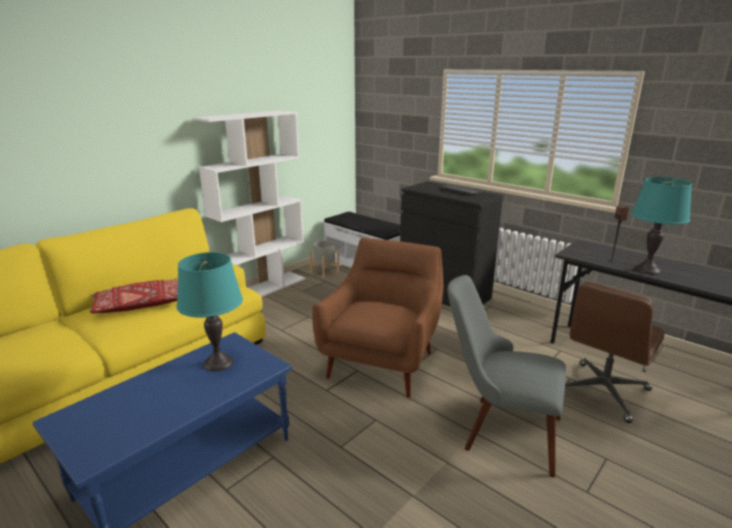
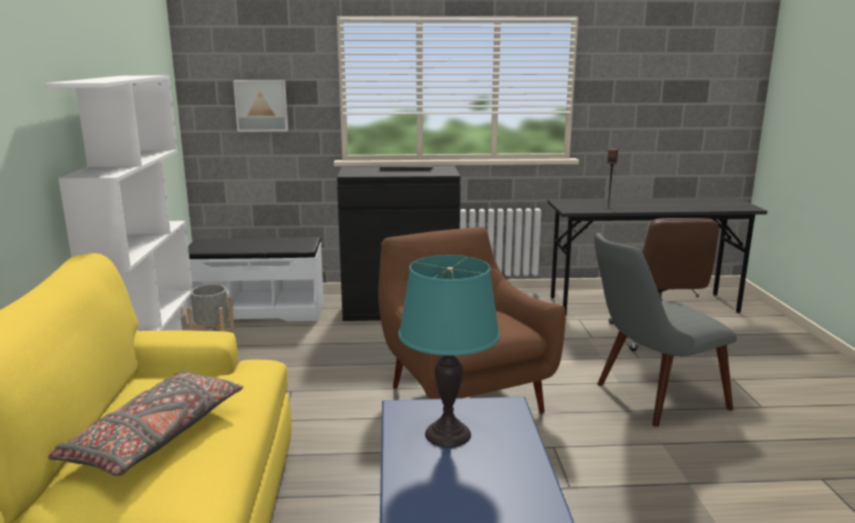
camera: 45 degrees left, 5 degrees down
(141, 305) = (156, 437): red pillow -> grey pillow
(395, 131) = (261, 105): none -> picture
(647, 270) = (642, 208): turquoise table lamp -> none

